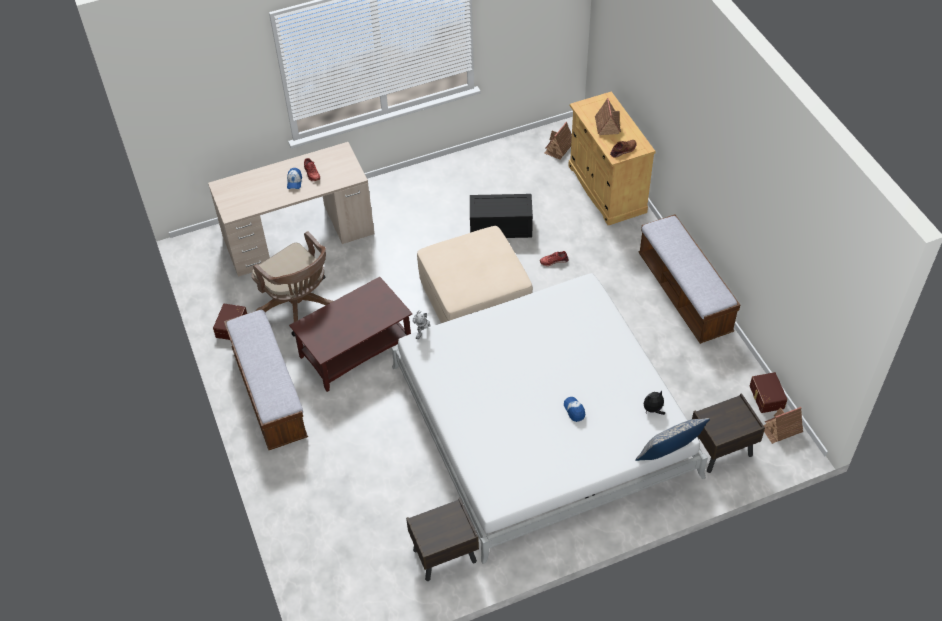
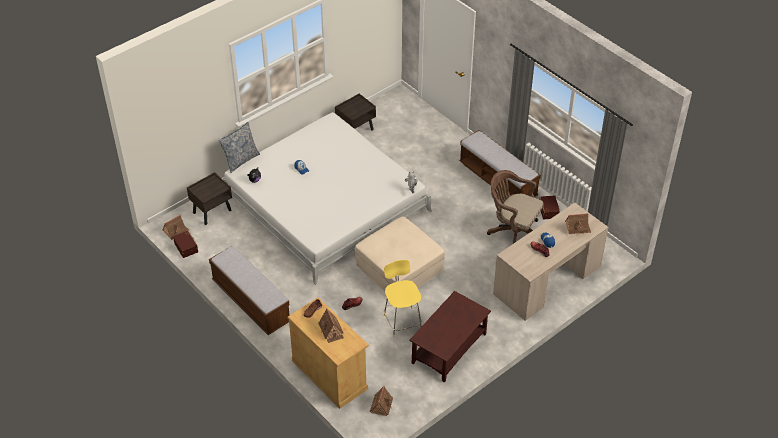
camera: 160 degrees right, 5 degrees down
(246, 189) = (577, 228): none -> toy house
(355, 351) = (460, 215): brown coffee table -> brown coffee table (449, 348)
(500, 227) = (402, 321): black storage box -> yellow stool

